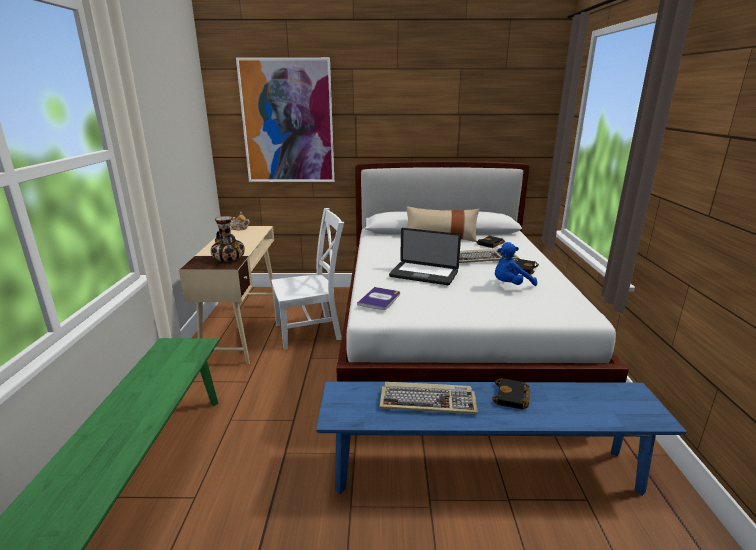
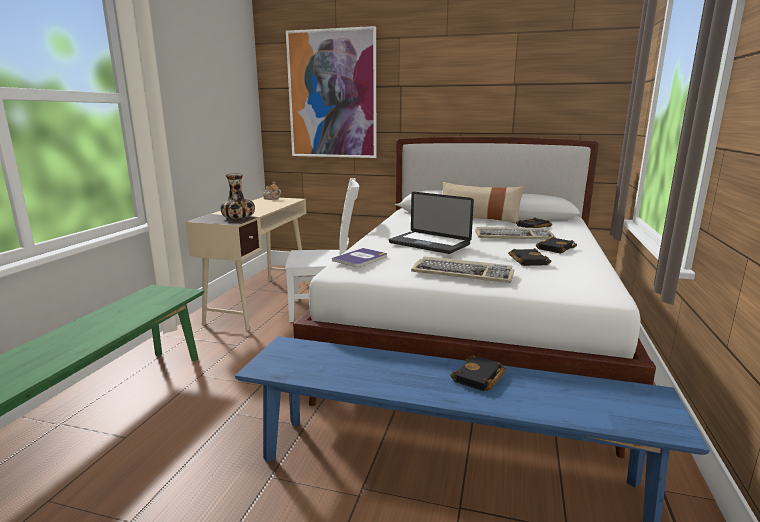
camera: 15 degrees right, 5 degrees down
(428, 401) = (375, 367): keyboard -> keyboard (463, 273)
(510, 285) = (526, 260): blue plush toy -> black book

